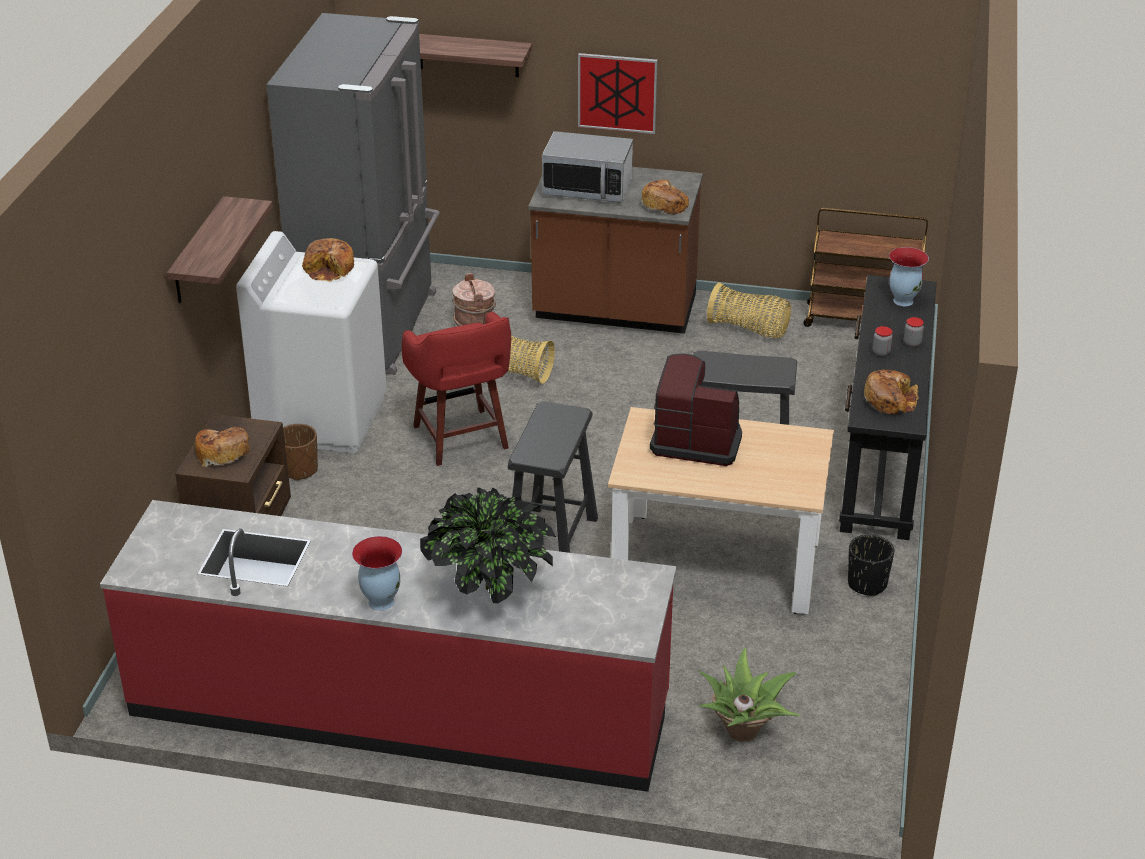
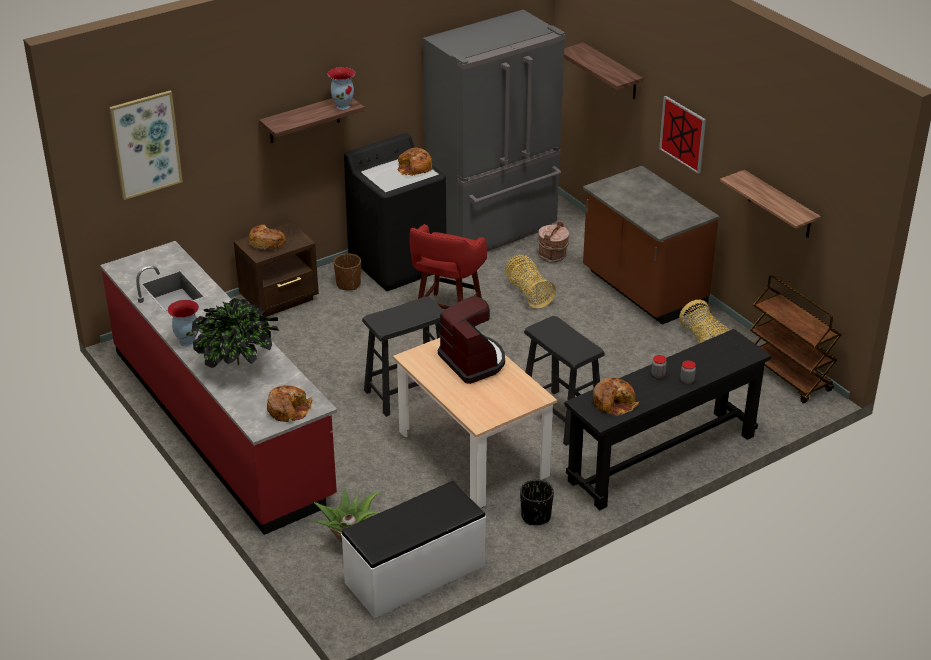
camera: 45 degrees right, 0 degrees up
(85, 366) = (145, 144): none -> picture
(322, 417) = (398, 264): white washing machine -> black washing machine
(587, 188) = (633, 192): microwave -> none
(665, 204) = (662, 223): bread -> bread (288, 409)
(801, 123) = (779, 205): none -> shelf
(856, 717) = (415, 574): none -> white bench
(903, 300) = (727, 354): vase -> vase (343, 106)

